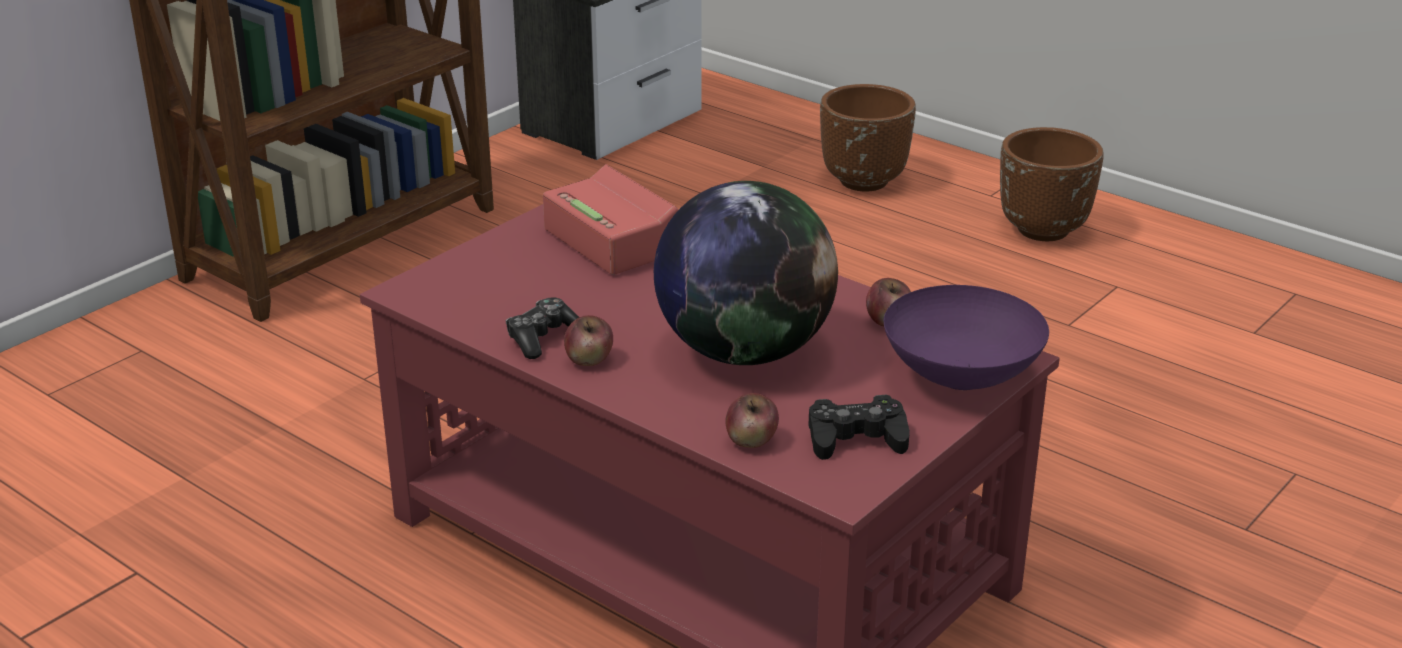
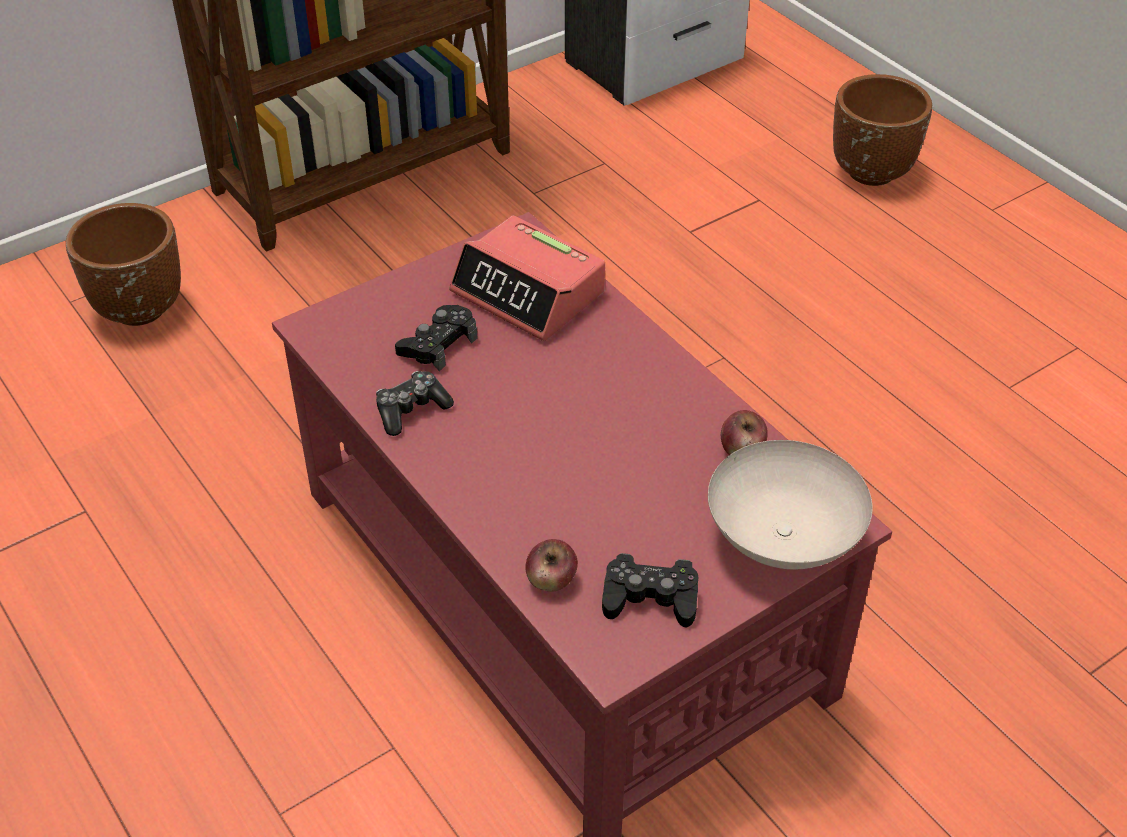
camera: 15 degrees right, 15 degrees up
(545, 287) = (438, 344): none -> black game controller
(589, 360) = (443, 446): apple -> none
(619, 238) = (529, 293): alarm clock -> alarm clock turned 150 degrees clockwise
(744, 351) = (588, 463): globe -> none
(960, 375) = (783, 536): purple bowl -> white bowl
(1042, 230) = (1028, 263): brown planter -> brown planter (139, 308)

